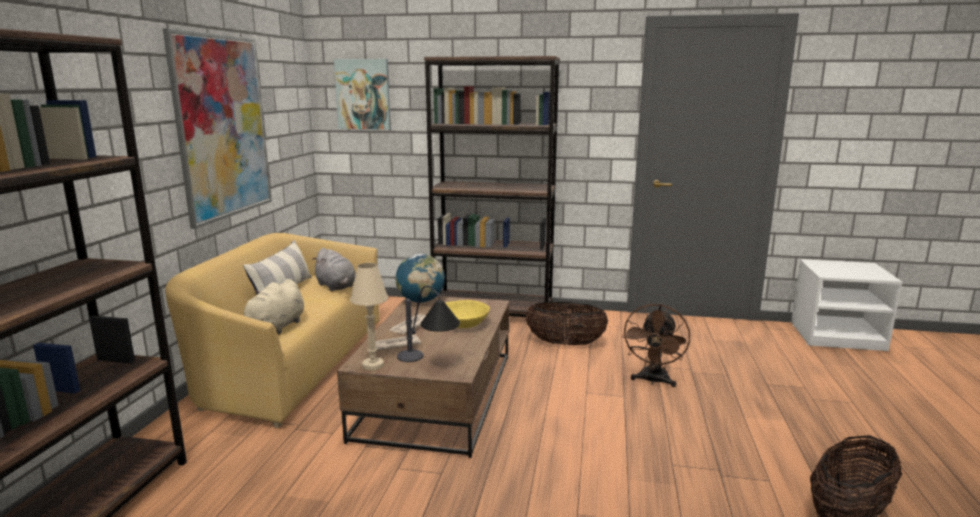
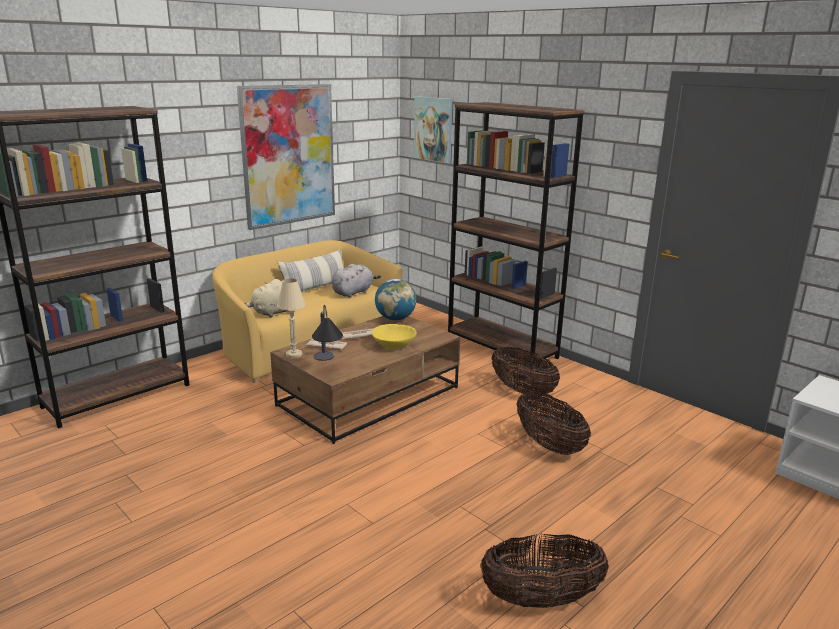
camera: 35 degrees right, 5 degrees up
(336, 286) = (354, 292): grey plush toy -> grey plush toy turned 135 degrees counterclockwise
(653, 381) = (549, 445): brown fan -> basket

